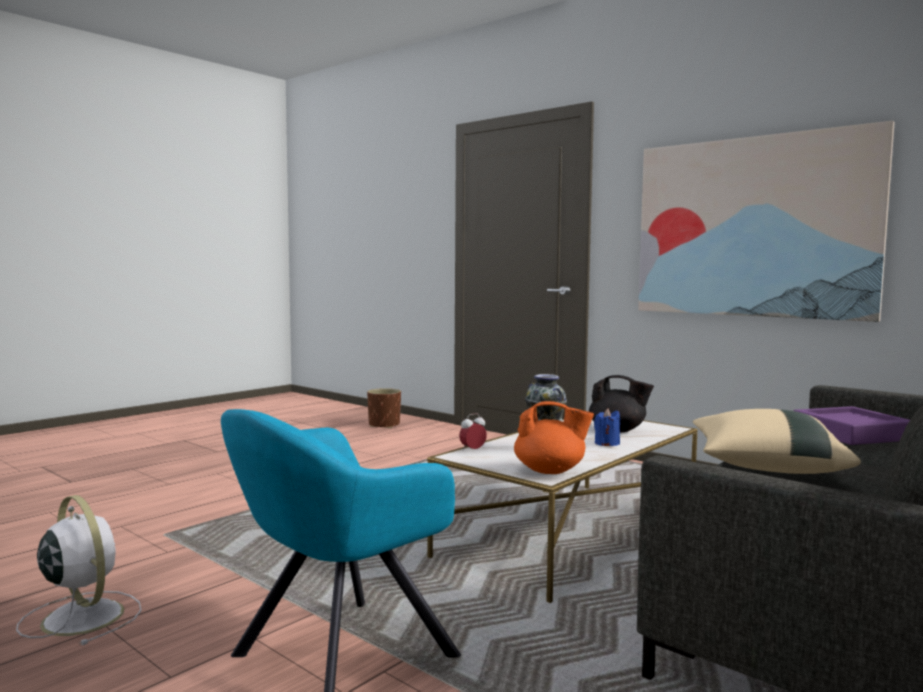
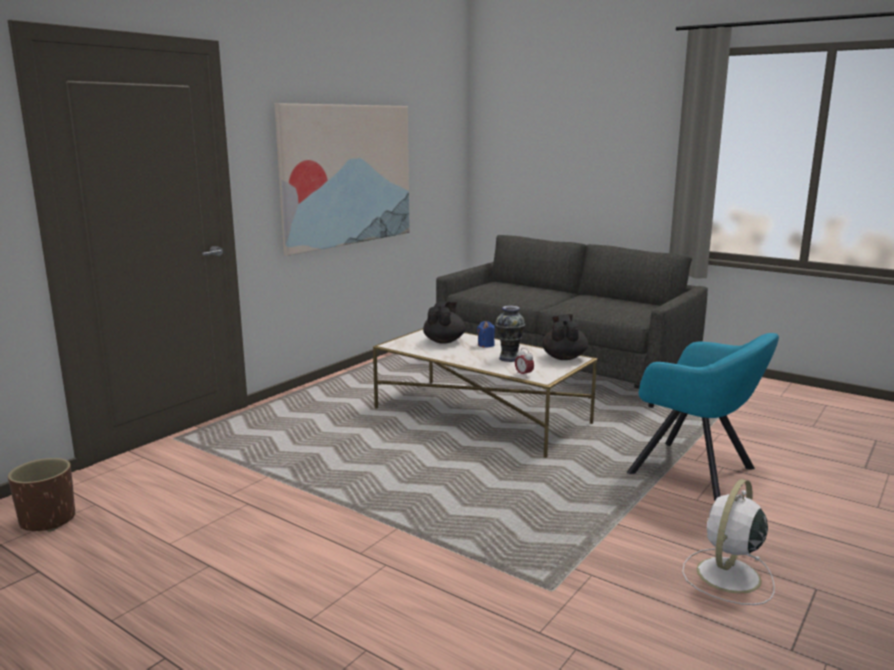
camera: 95 degrees left, 10 degrees up
(550, 471) = (564, 357): orange teapot -> black teapot
(765, 467) = (601, 308): beige pillow -> none
(851, 434) = (520, 292): purple tray -> none

